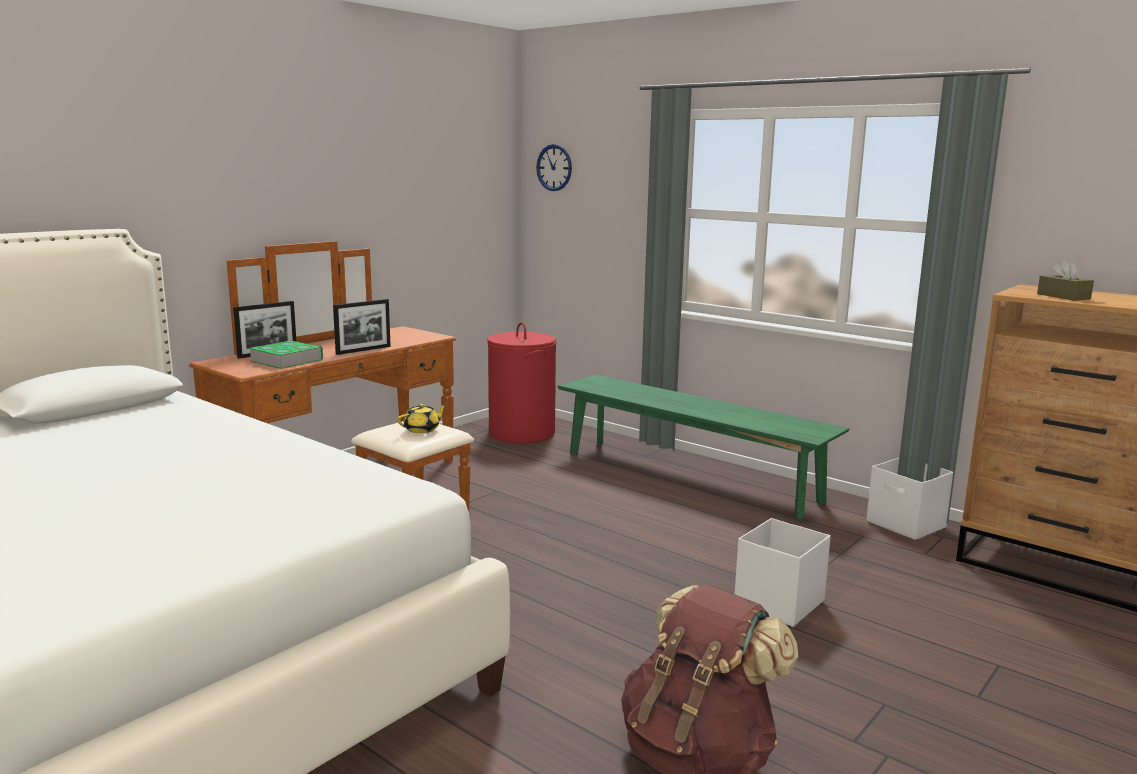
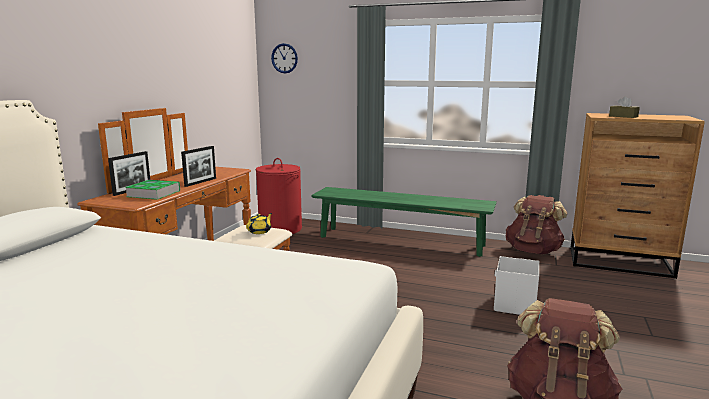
camera: 20 degrees left, 0 degrees up
(906, 525) = (533, 251): white storage box -> brown backpack

